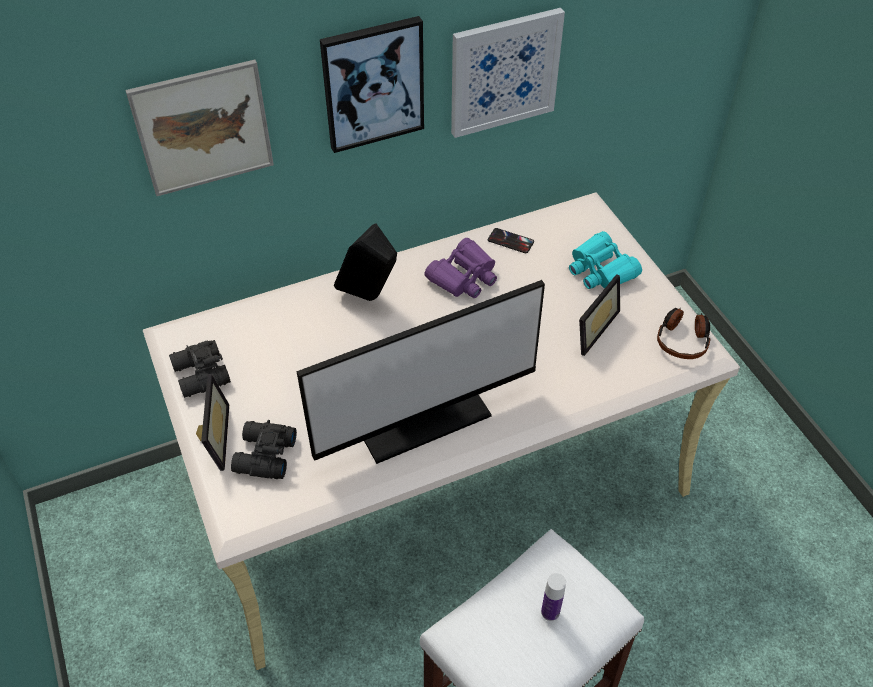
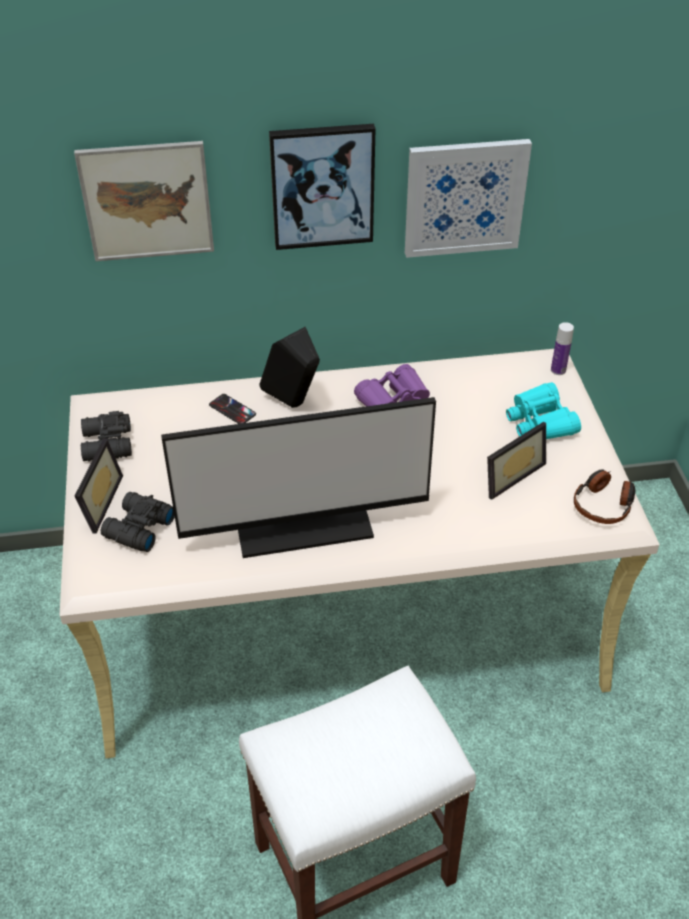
camera: 15 degrees right, 5 degrees down
(510, 241) = (456, 378): phone -> phone (232, 410)
(550, 612) = (376, 743): bottle -> bottle (558, 370)

